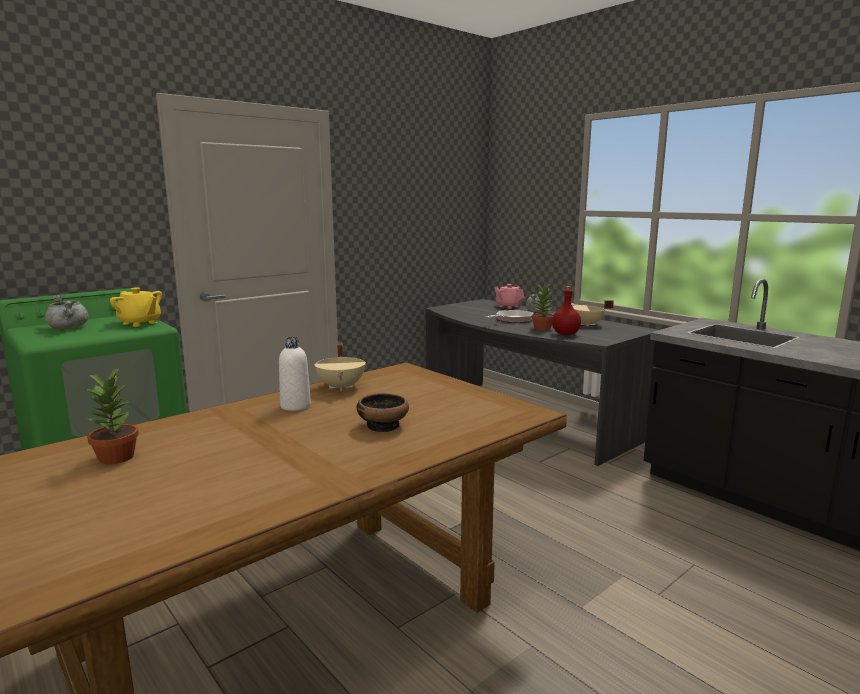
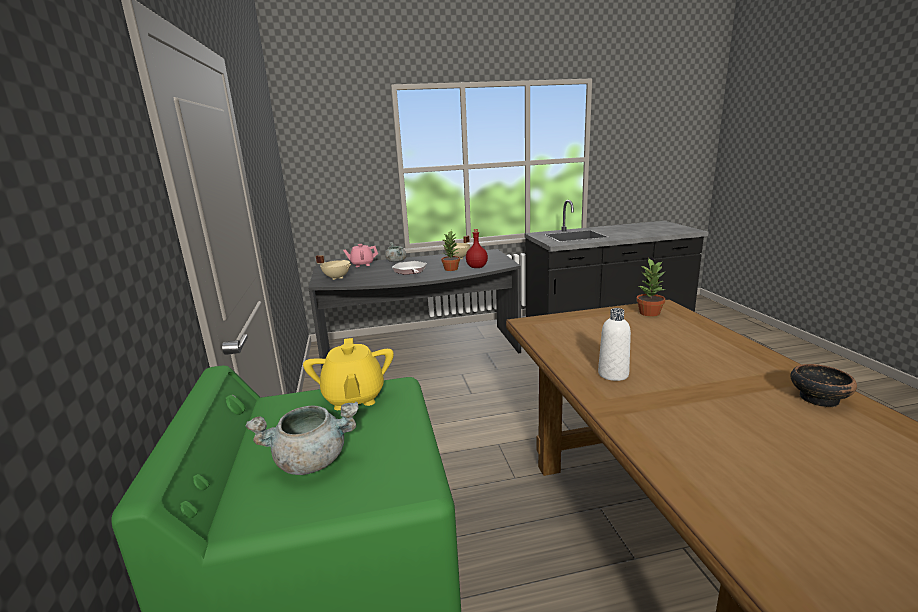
camera: 60 degrees left, 5 degrees up
(117, 457) = (751, 477): potted plant -> potted plant (649, 313)
(140, 323) = (354, 398): yellow teapot -> yellow teapot turned 105 degrees clockwise
(342, 387) = (566, 350): beige cooking pot -> beige cooking pot (337, 277)
(383, 425) = (679, 348): bowl -> bowl (817, 398)

